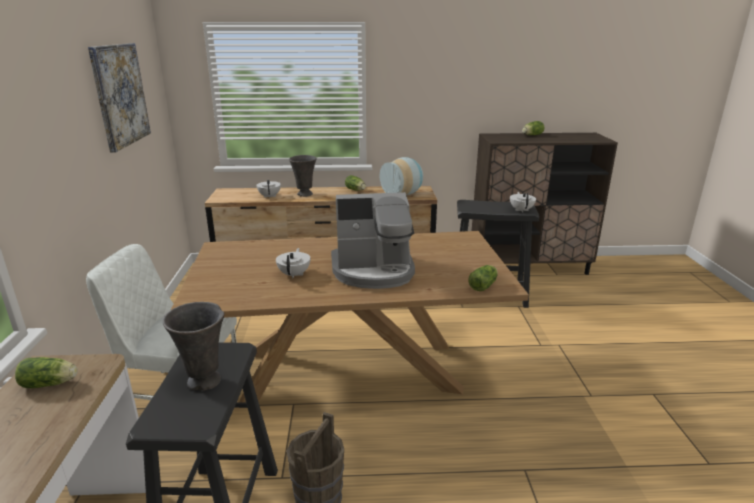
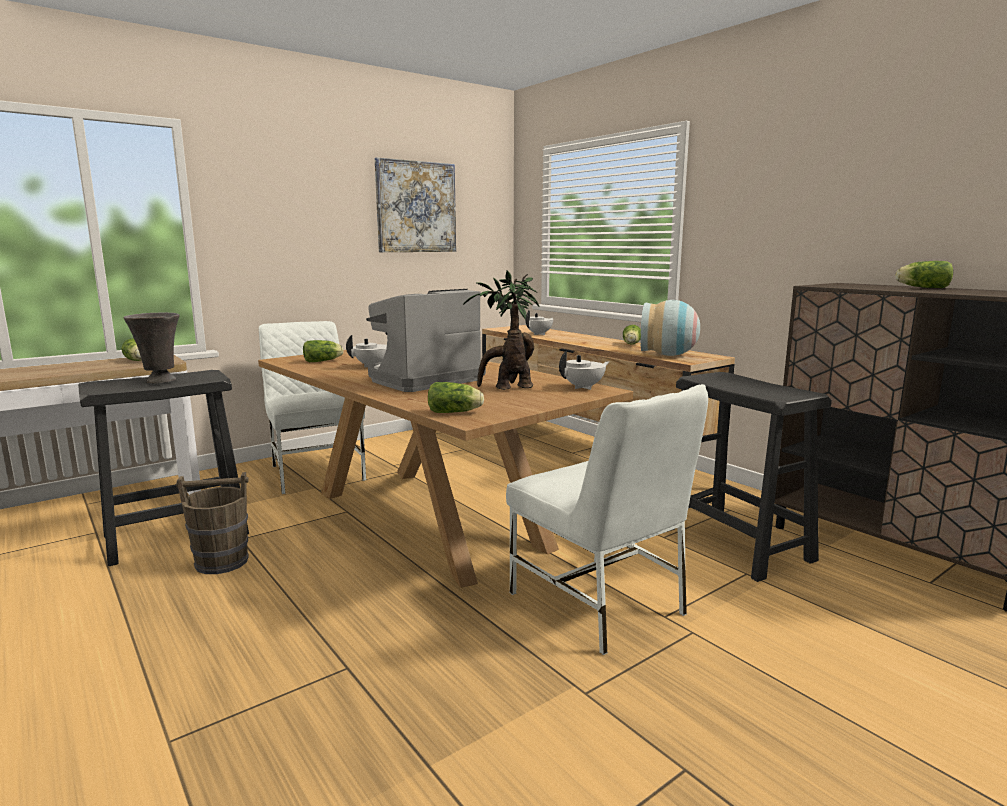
camera: 55 degrees right, 10 degrees down
(235, 287) = (324, 361): none -> lettuce
(304, 194) = (571, 338): grey vase -> none
(373, 271) = (423, 380): coffee machine -> coffee machine turned 90 degrees clockwise
(434, 255) = (508, 388): none -> potted plant
(516, 357) = (599, 604): none -> white chair
(521, 210) = (772, 394): white teapot -> white teapot (584, 387)

